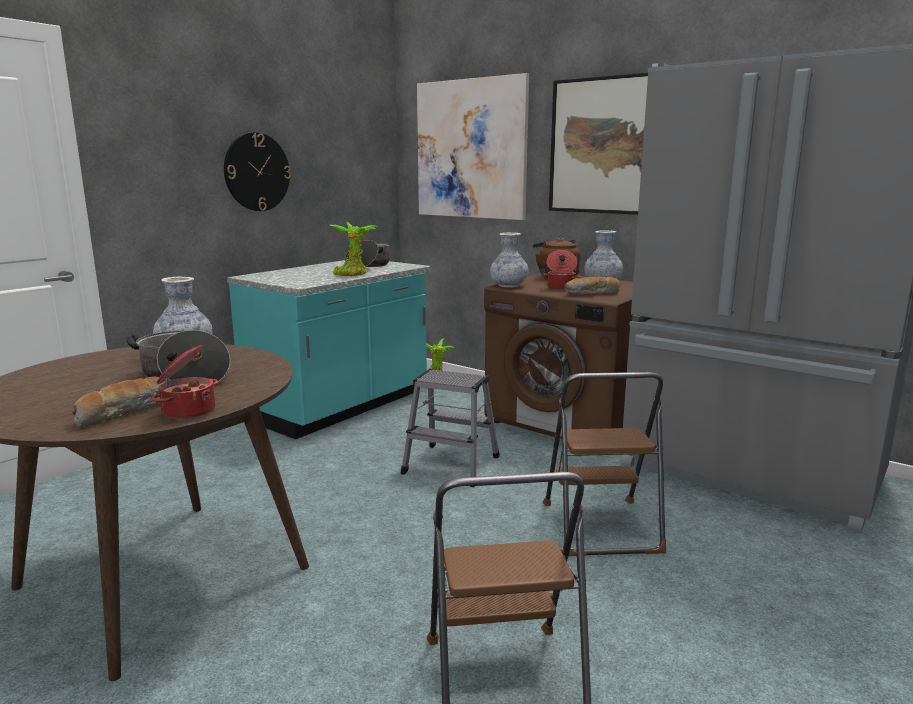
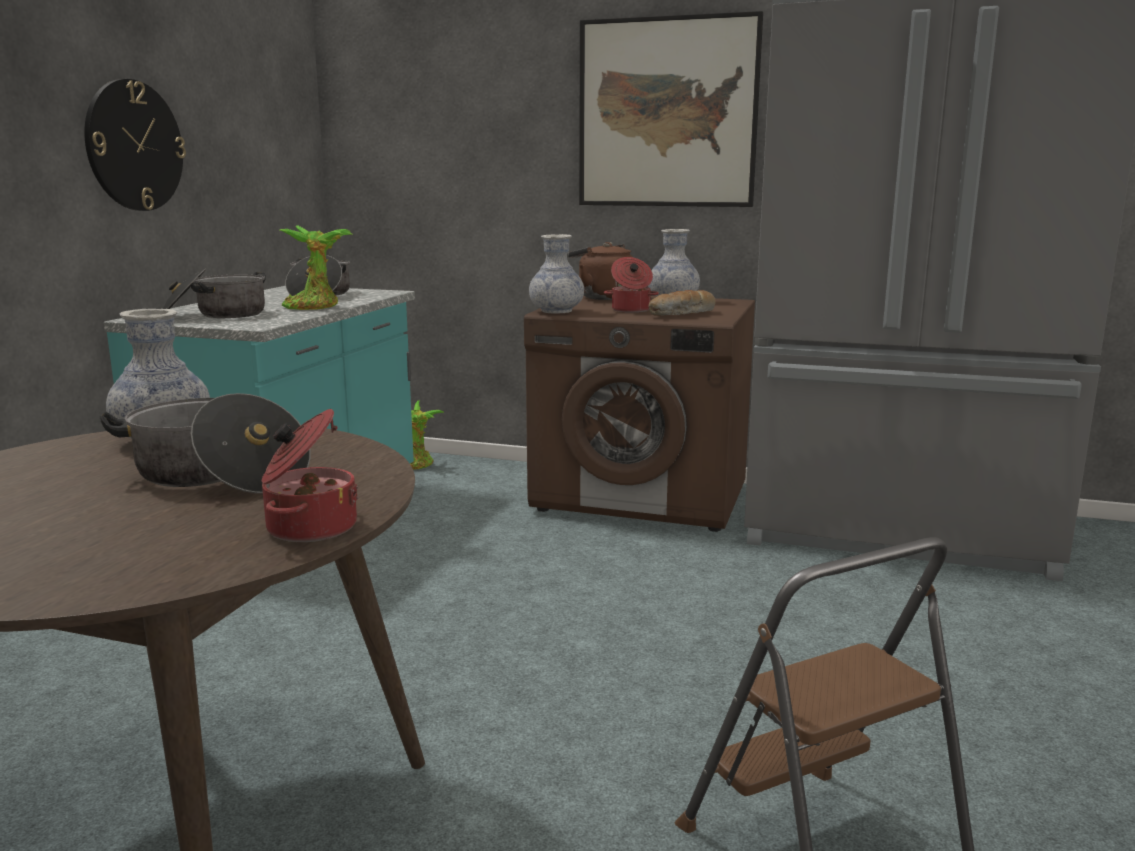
camera: 20 degrees left, 0 degrees up
(126, 411) = (194, 541): bread -> none
(289, 276) = (216, 315): none -> cooking pot
(452, 464) = (525, 576): grey step ladder -> none
(471, 149) = (449, 119): picture -> none
(601, 529) = (784, 629): brown step ladder -> none

